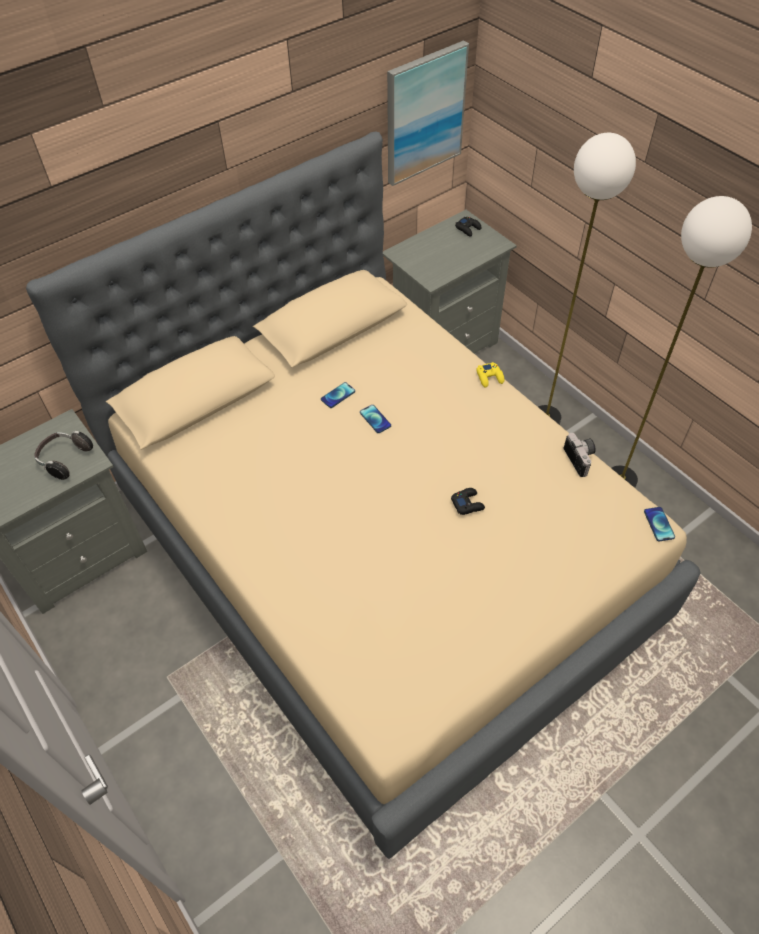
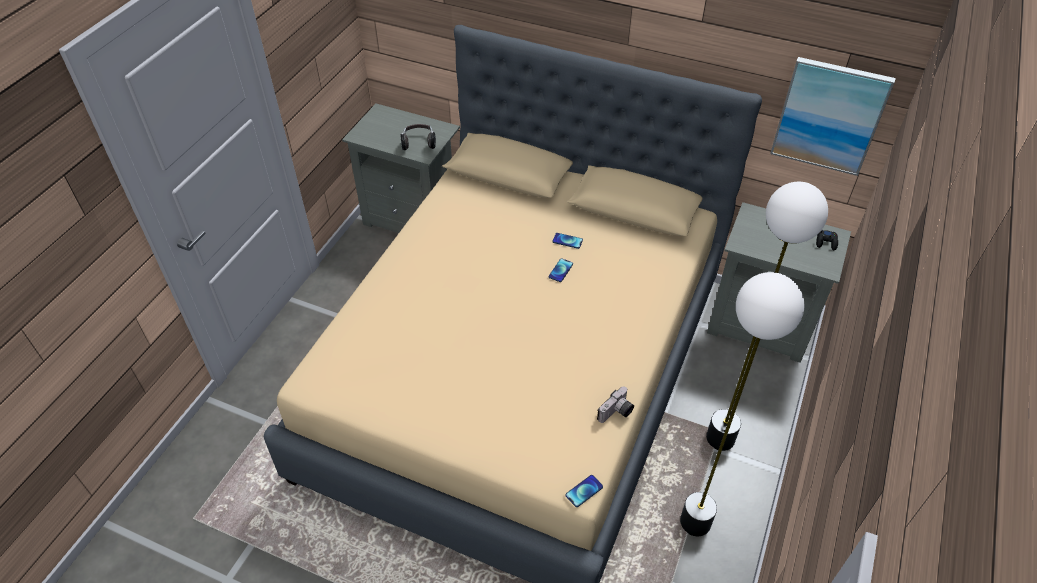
camera: 60 degrees right, 5 degrees down
(467, 503) = (519, 355): black game controller -> none
(489, 377) = (659, 321): yellow game controller -> none

